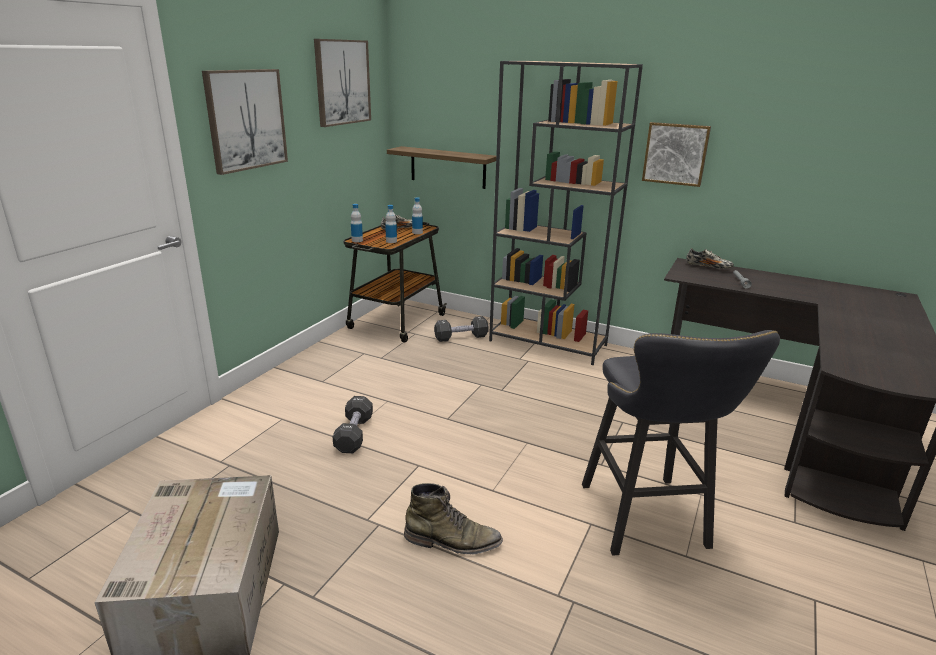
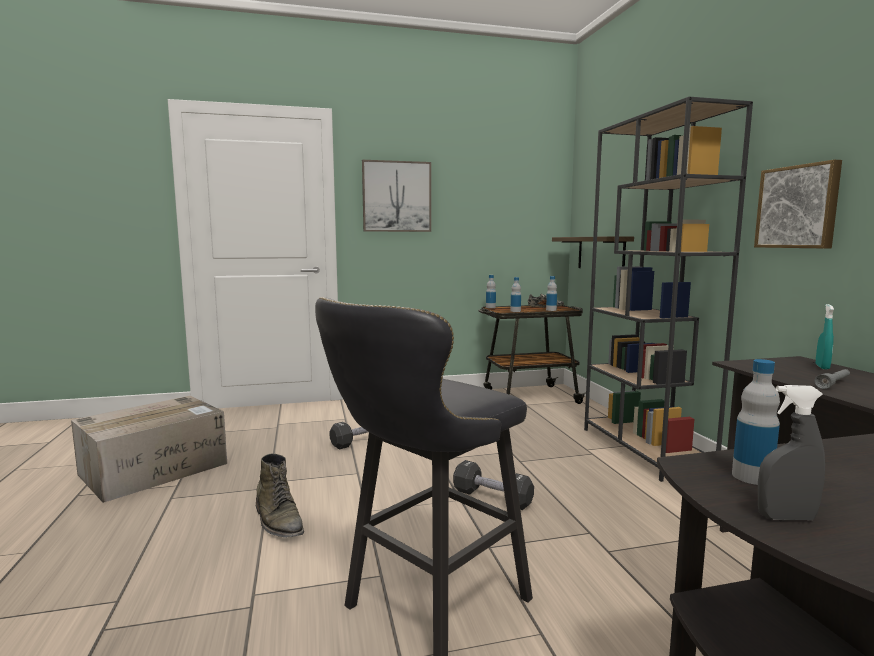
camera: 50 degrees right, 15 degrees down
(342, 82) = (507, 177): picture -> none
(461, 337) = (563, 420): black dumbbell -> black dumbbell (492, 498)
(708, 267) = (822, 367): shoe -> turquoise spray bottle
(858, 365) = (752, 477): none -> bottle
(902, 381) = (786, 517): none -> grey spray bottle

